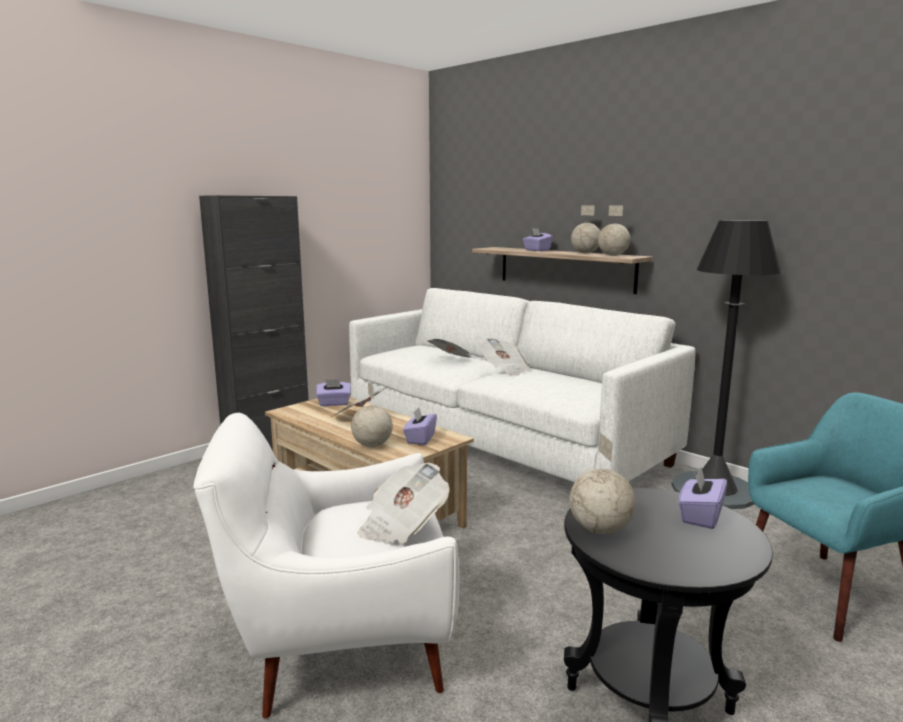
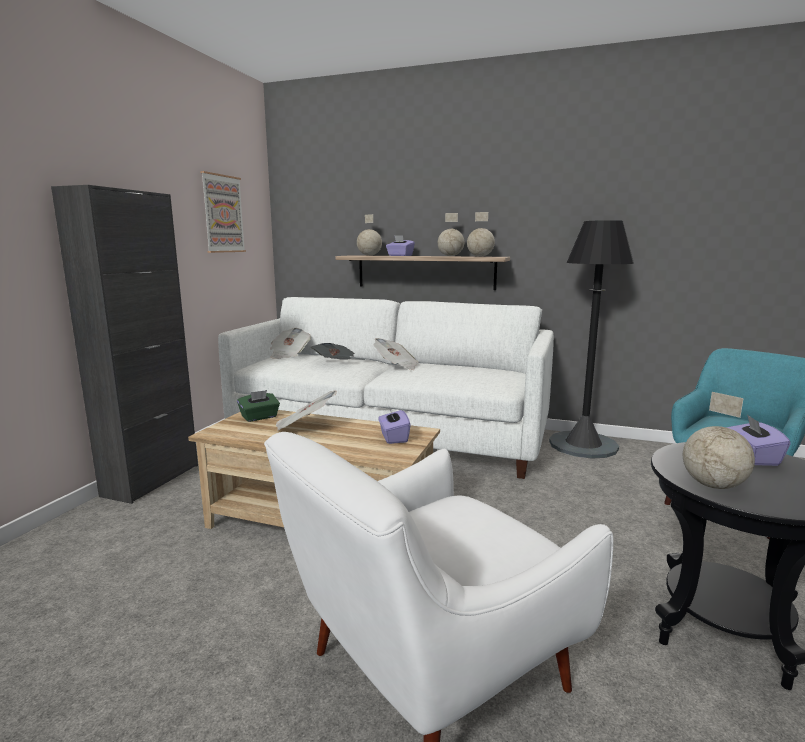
camera: 25 degrees left, 0 degrees up
(334, 403) = (259, 417): purple tissue box -> green tissue box
(369, 206) = (223, 214): none -> picture
(372, 445) = (355, 452): globe -> globe (369, 255)
(402, 525) = (491, 526): newspaper -> newspaper (289, 355)

